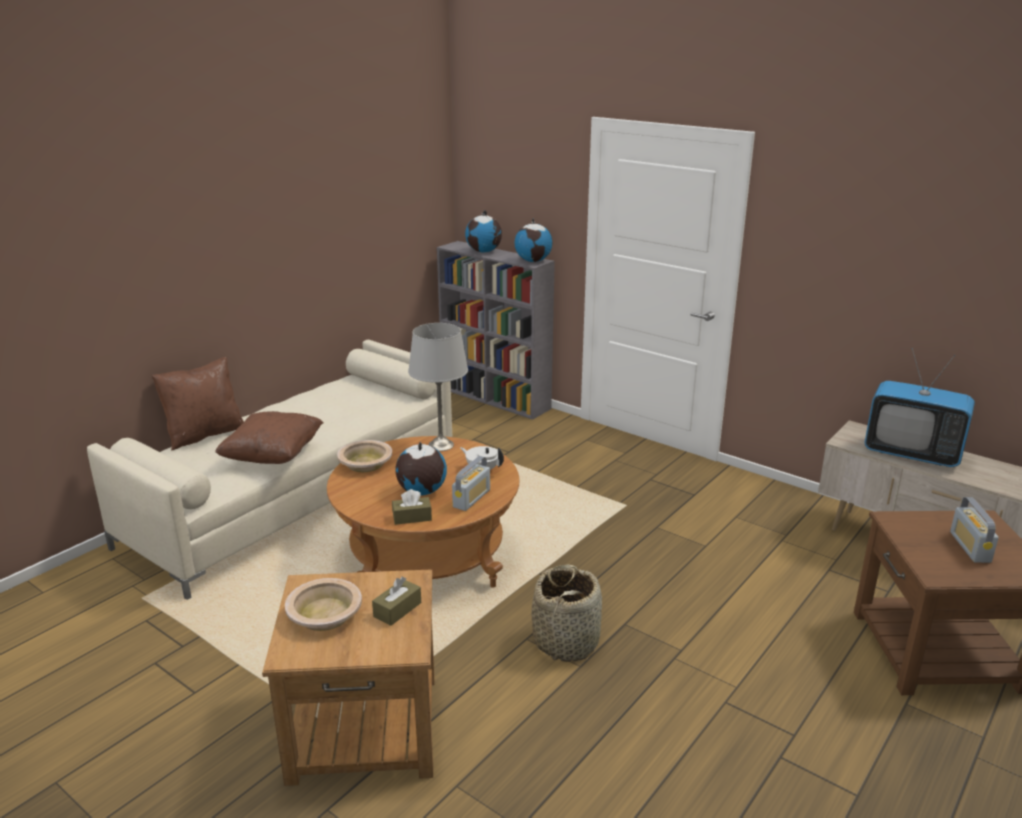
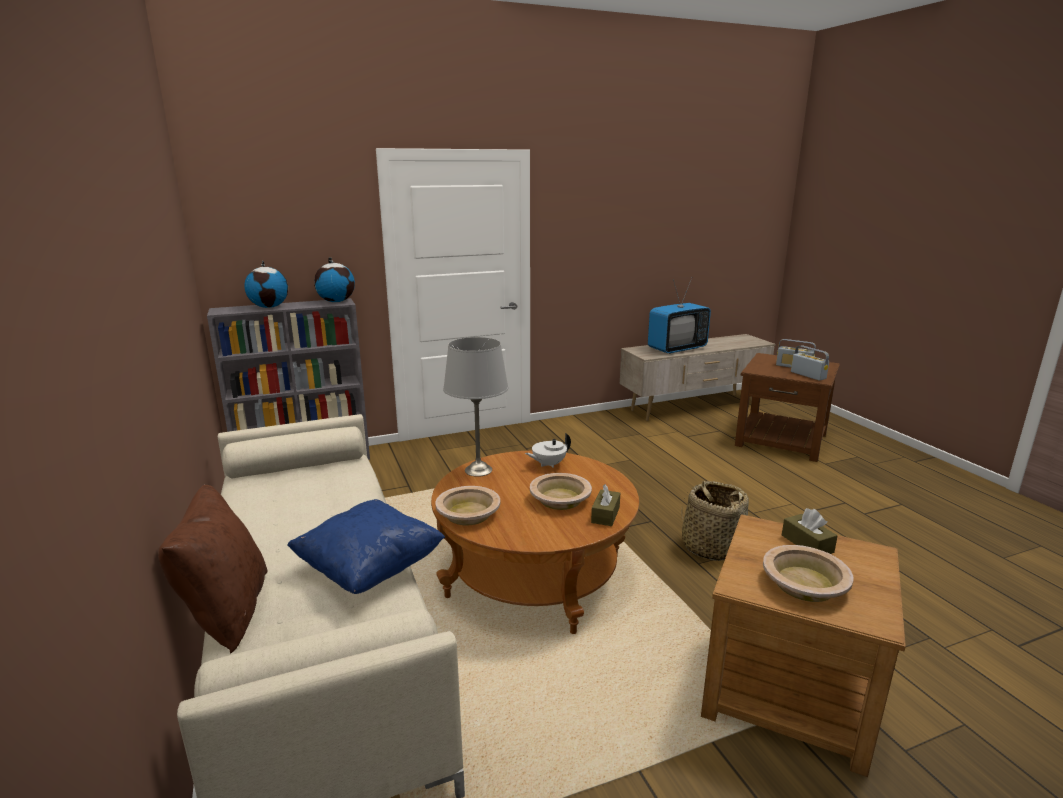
camera: 60 degrees left, 5 degrees down
(273, 457) = (370, 569): brown pillow -> blue pillow
(421, 492) = (560, 499): globe -> beige bowl
(471, 498) = (595, 481): radio -> radio (808, 375)

